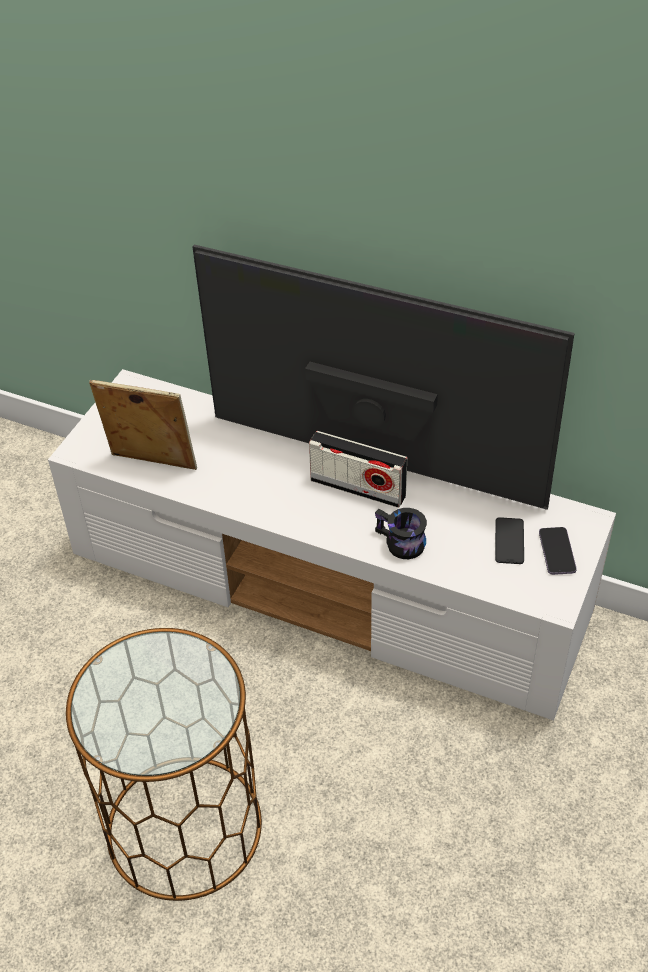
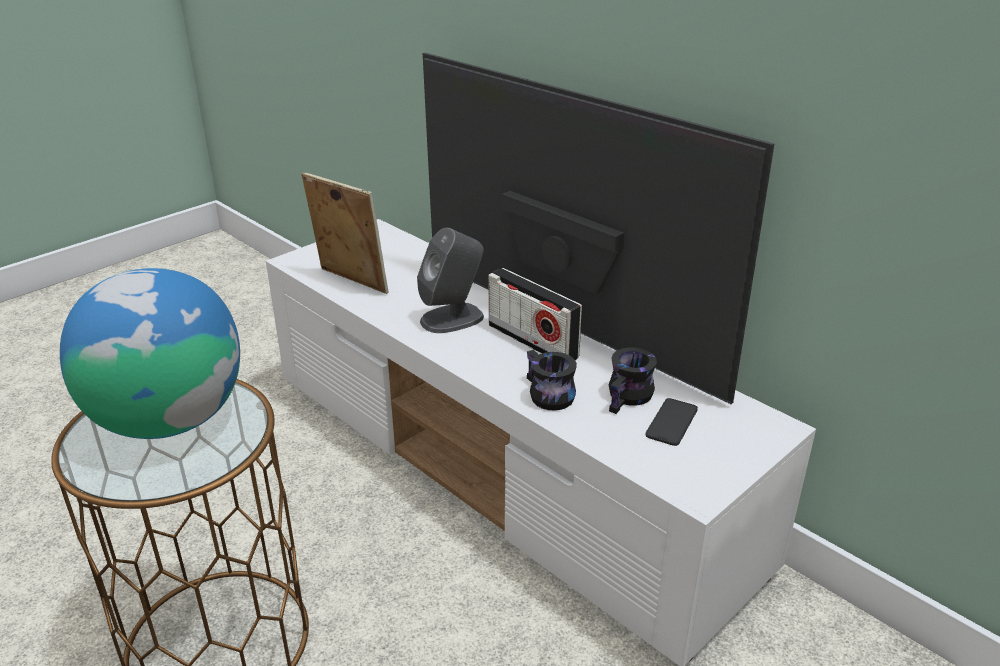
camera: 20 degrees right, 15 degrees down
(149, 687) = (169, 419): none -> globe
(274, 481) = (453, 318): none -> grey speaker
(467, 526) = (630, 398): none -> black mug
(557, 552) = (724, 446): phone -> none

